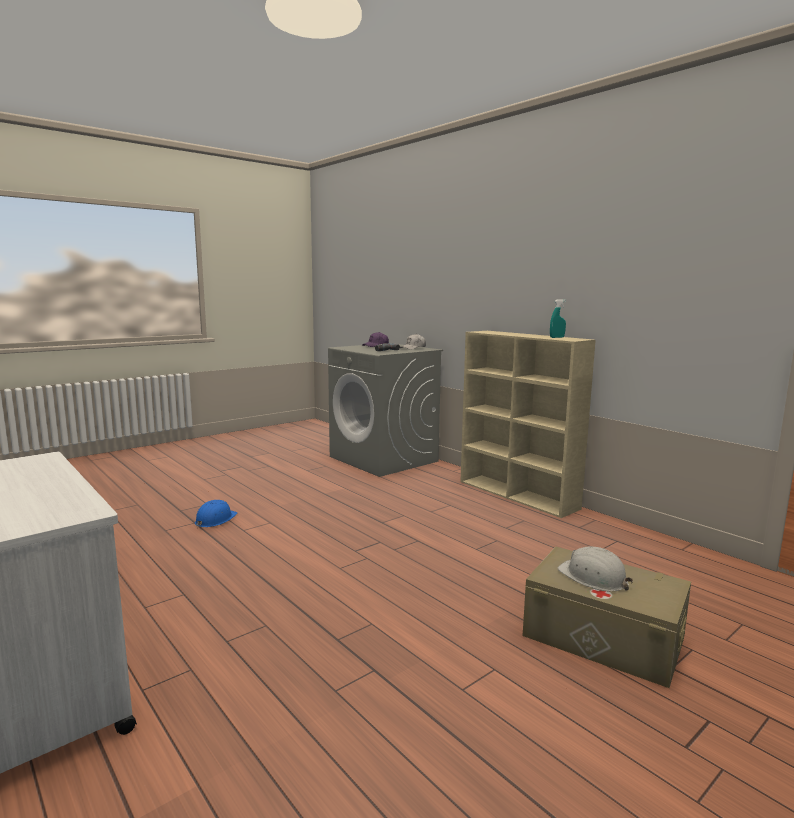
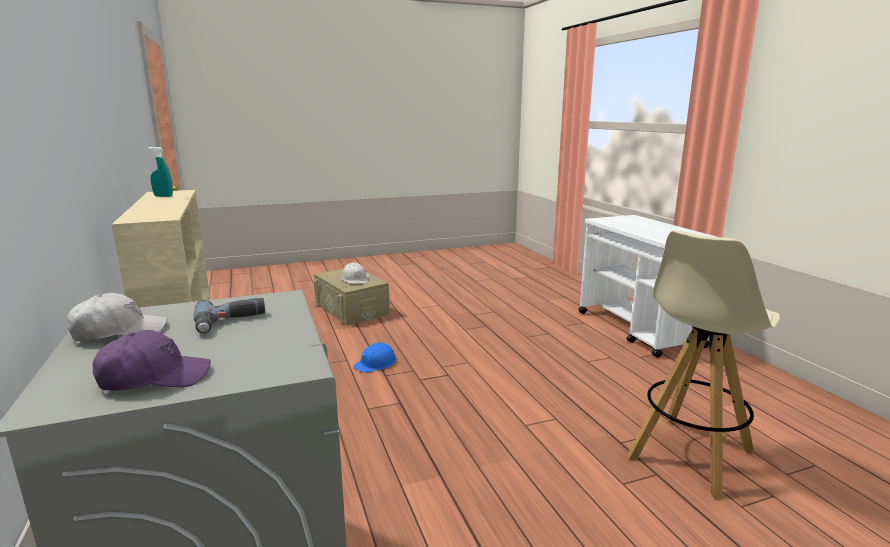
camera: 160 degrees left, 5 degrees up
(144, 522) = (689, 455): none -> beige stool
(215, 520) = (595, 443): blue hard hat -> blue hard hat (376, 363)

